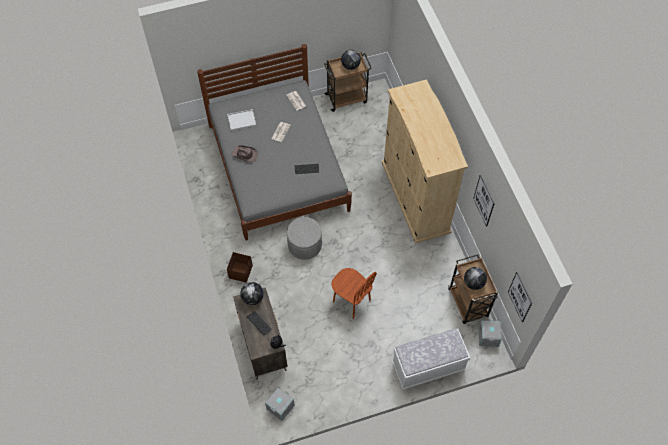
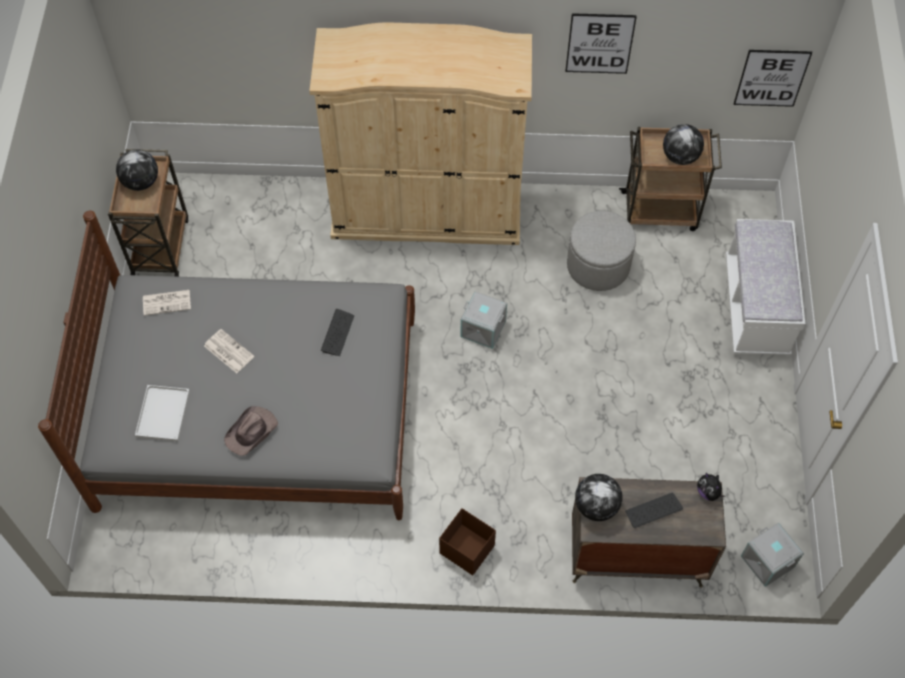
camera: 70 degrees left, 0 degrees up
(304, 245) = (452, 419): grey ottoman -> grey ottoman (598, 265)
(351, 301) = (596, 380): brown chair -> none
(488, 337) = (729, 205): grey storage box -> grey storage box (483, 328)

